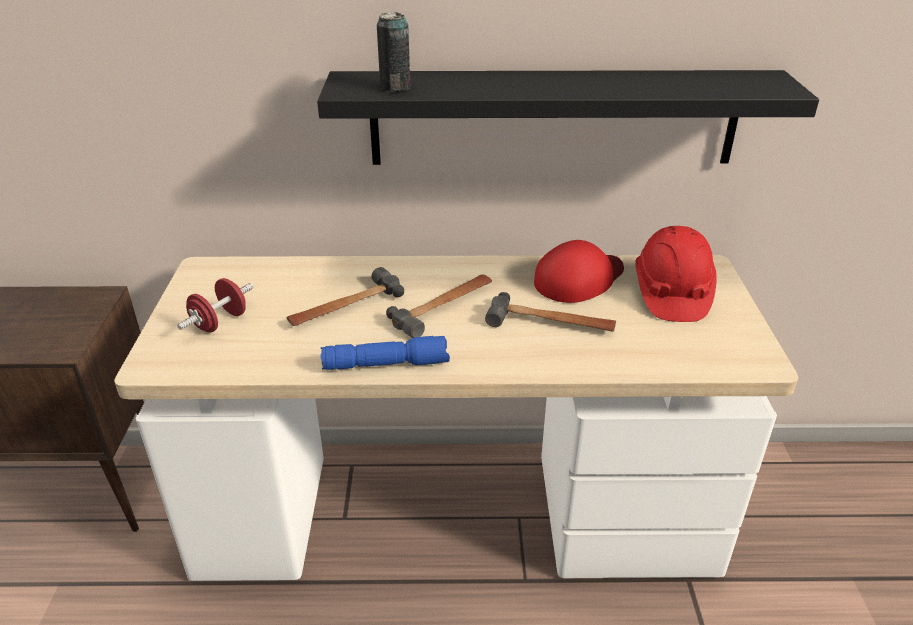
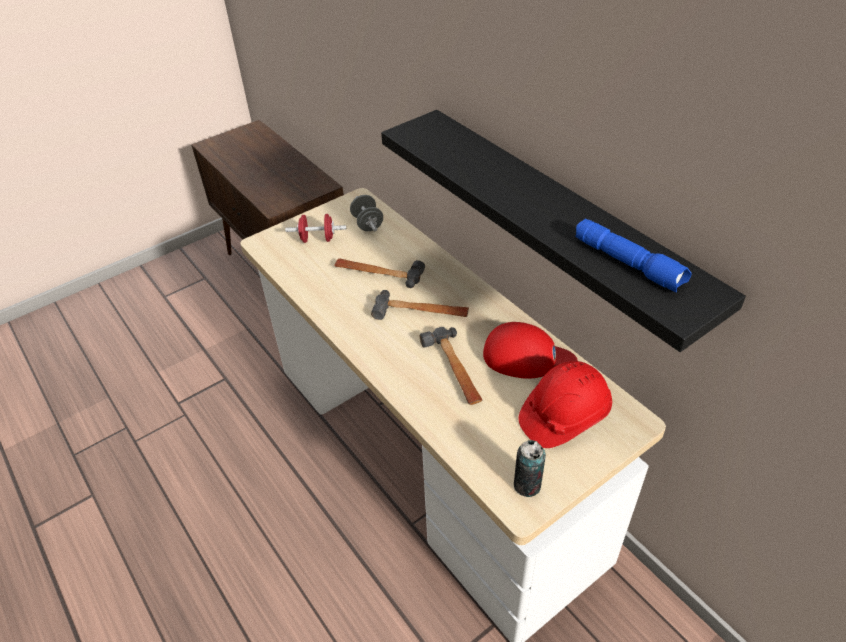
camera: 55 degrees right, 10 degrees up
(253, 280) = (367, 224): none -> grey dumbbell
(387, 363) = (341, 322): blue flashlight -> blue flashlight (629, 263)
(395, 87) = (435, 144): can -> can (527, 485)

